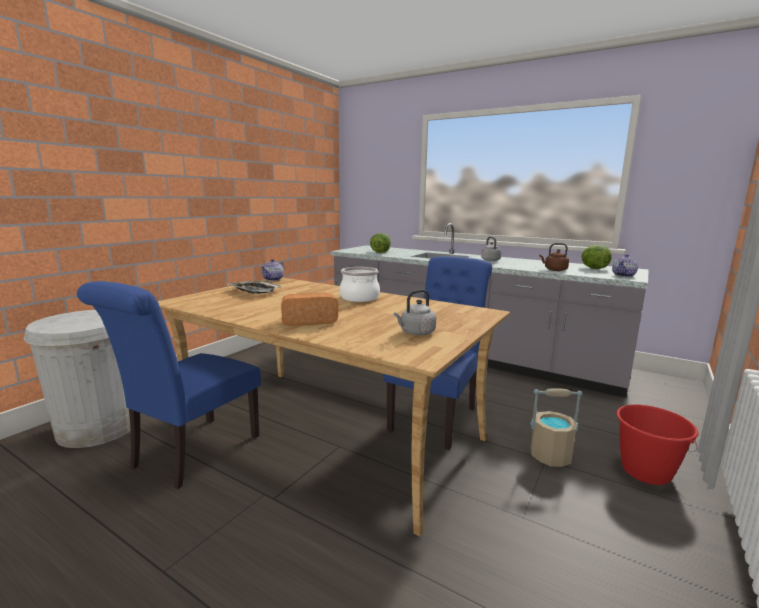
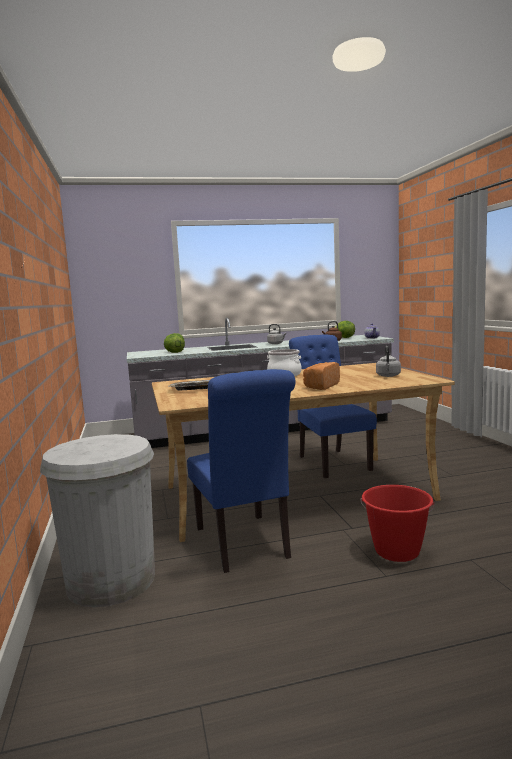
camera: 45 degrees left, 5 degrees down
(273, 279) = (164, 383): teapot -> none
(551, 456) = (414, 453): beige bucket -> none
(645, 472) = (452, 442): red bucket -> red bucket (397, 551)

